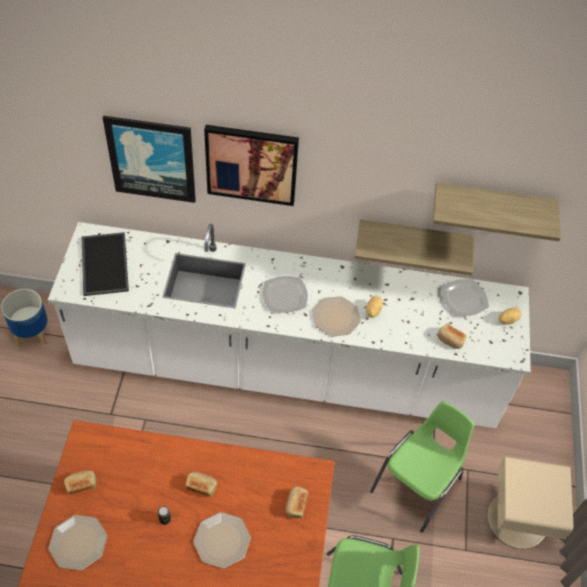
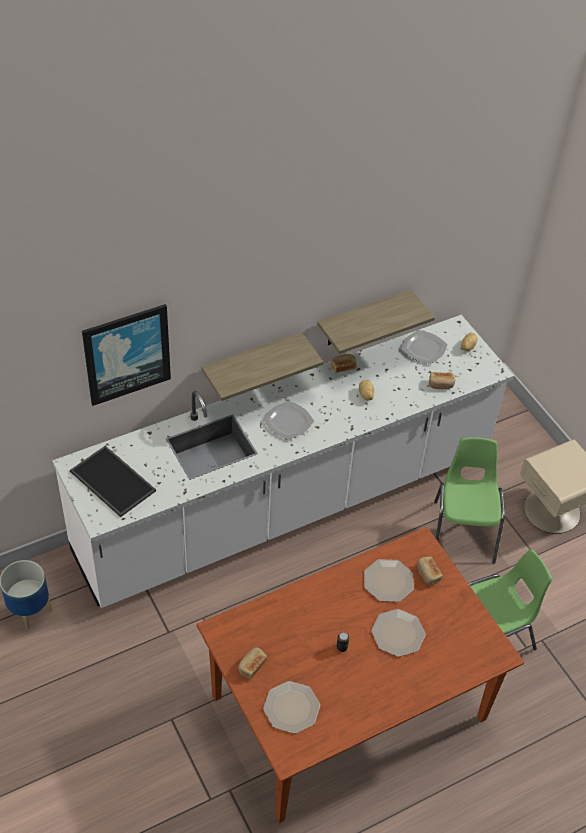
camera: 35 degrees left, 5 degrees down
(201, 486) = (347, 606): bread -> bread (342, 367)
(251, 164) = (220, 314): picture -> none
(336, 316) = (342, 415): plate -> plate (388, 581)
(492, 205) = (422, 254): shelf -> shelf (251, 362)

